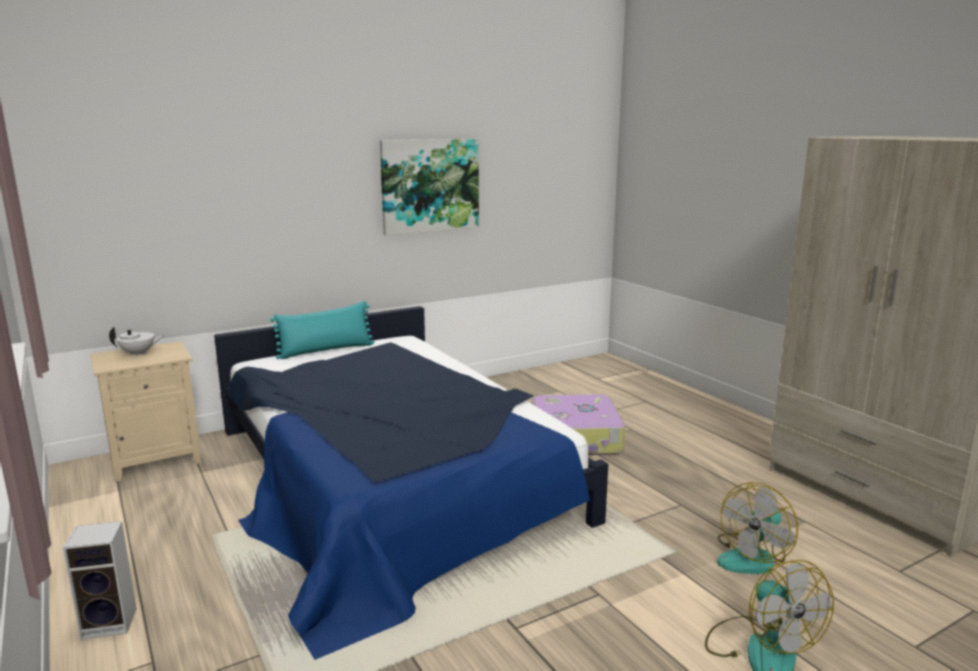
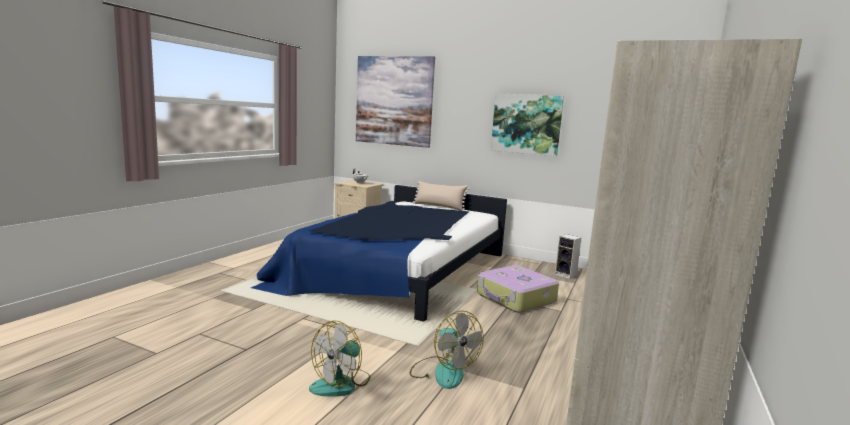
camera: 55 degrees right, 5 degrees down
(112, 622) = (249, 257): speaker -> speaker (566, 275)
(171, 166) = (394, 101): none -> picture
(326, 350) = (439, 206): turquoise pillow -> beige pillow
(752, 558) = (443, 371): fan -> fan turned 135 degrees counterclockwise

